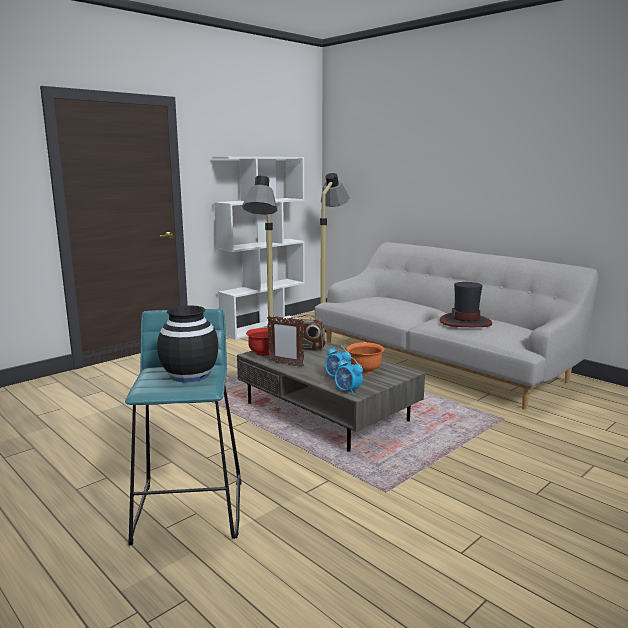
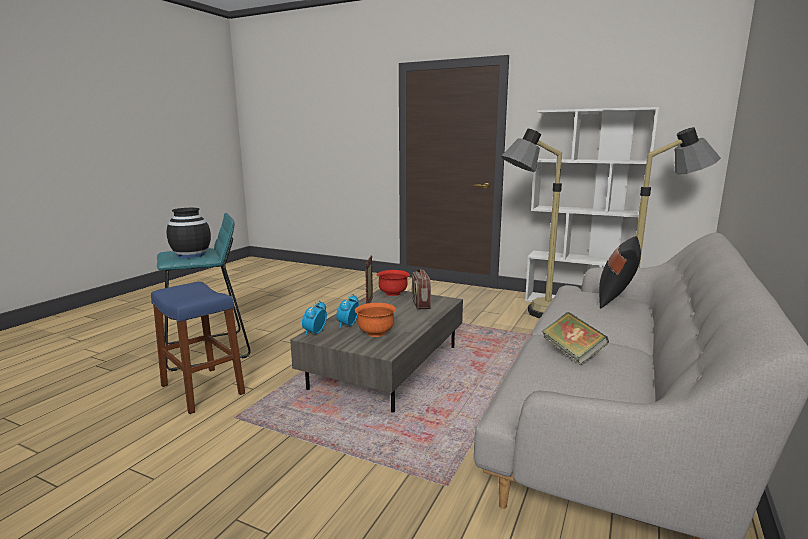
camera: 70 degrees right, 0 degrees up
(310, 512) = (202, 389): none -> blue stool
(381, 298) = (616, 300): none -> black pillow
(465, 322) = (572, 353): hat -> book

